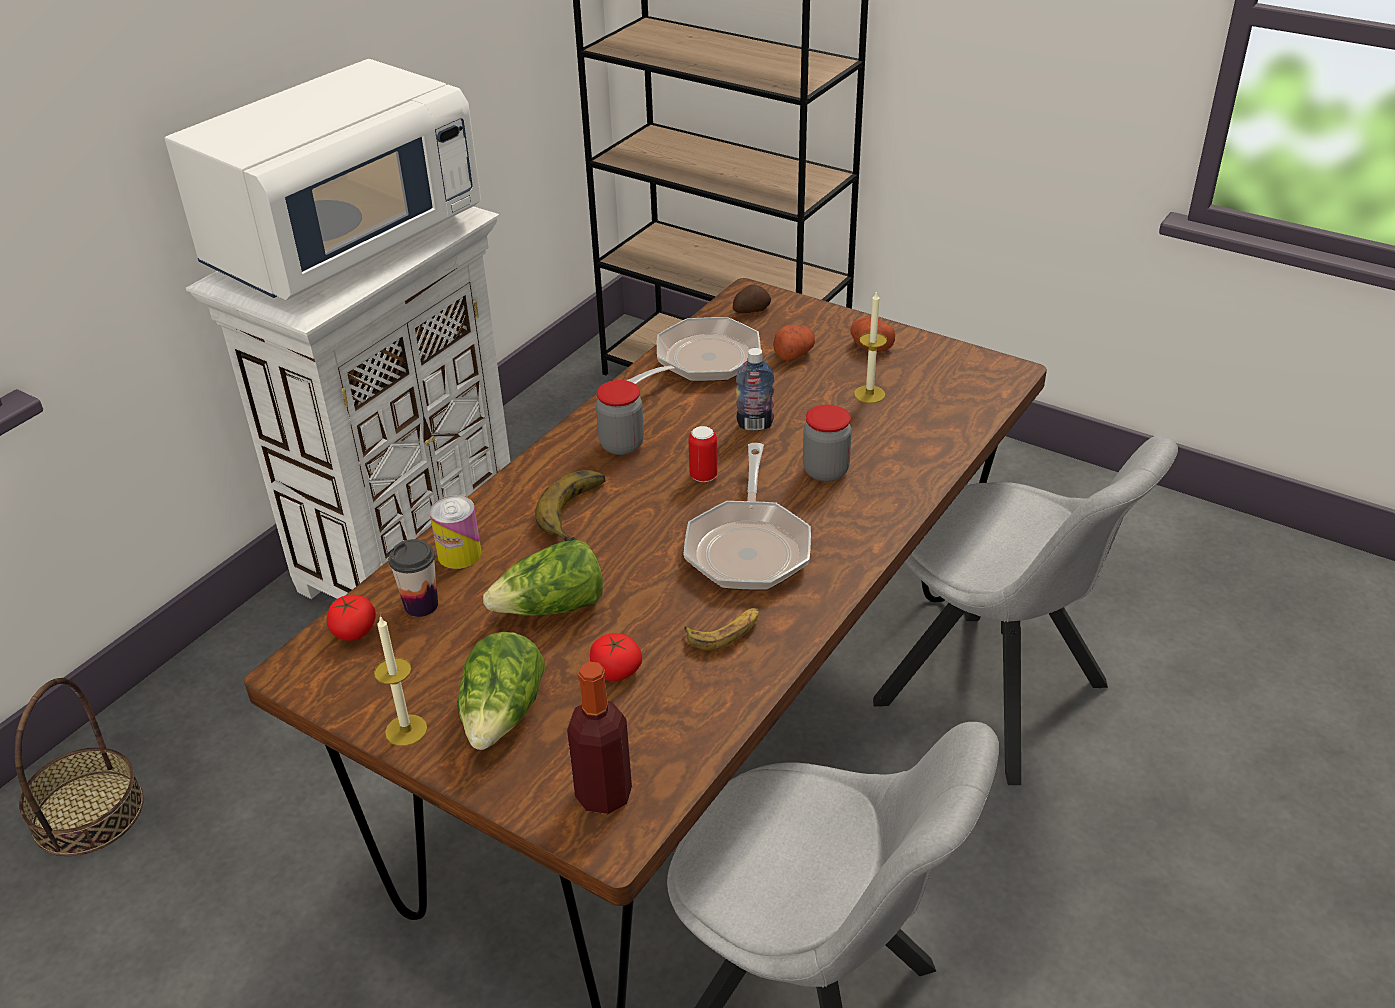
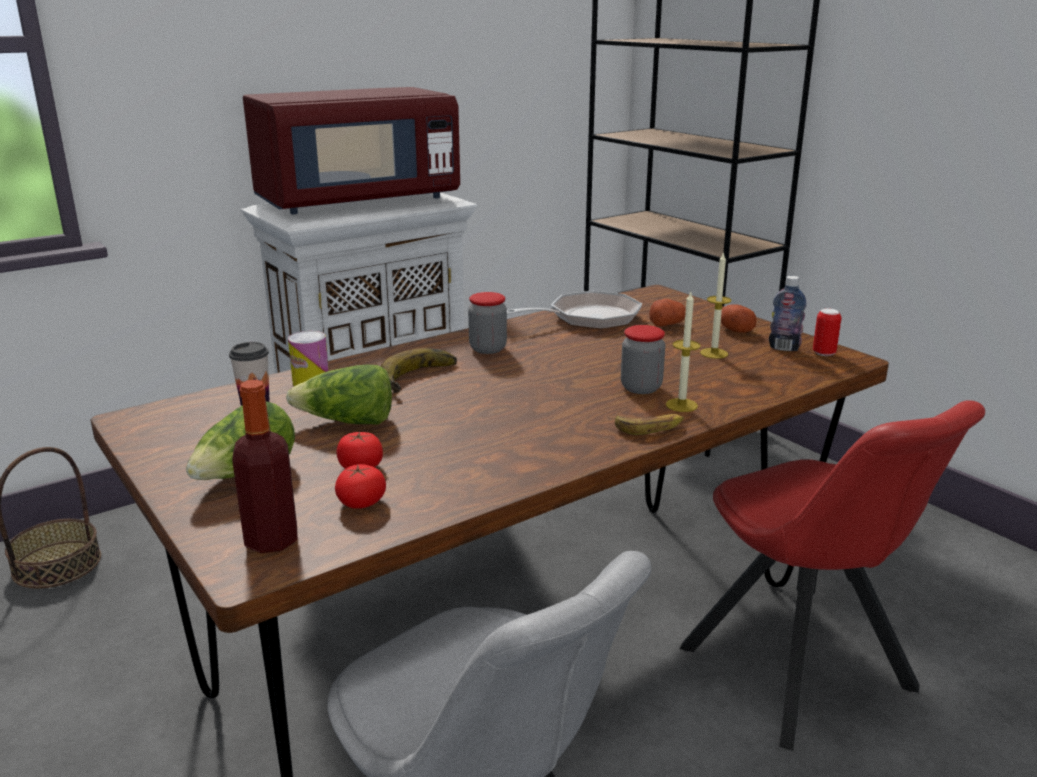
camera: 20 degrees right, 15 degrees down
(345, 246) = (357, 202): white microwave -> red microwave
(354, 631) = (194, 406): tomato -> tomato (361, 502)
(406, 730) = (166, 466): candle -> candle (681, 405)
(703, 476) = (536, 374): can -> can (824, 353)
(725, 632) = (471, 463): banana -> banana (649, 427)
(748, 546) = (538, 418): frying pan -> none
(751, 309) = (651, 299): potato -> none
(755, 425) = (603, 355): bottle -> bottle (784, 348)
(996, 696) = (801, 671): grey chair -> red chair

